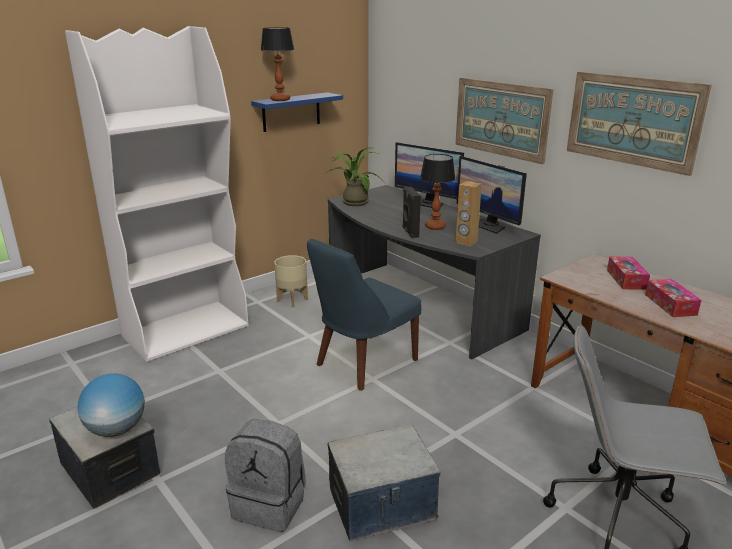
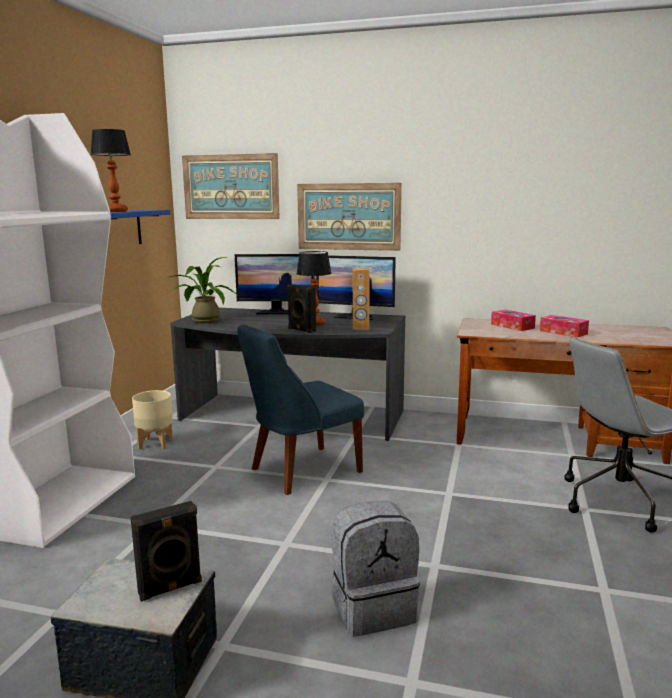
camera: 35 degrees left, 10 degrees down
(117, 430) = (170, 588): globe -> black speaker
(363, 363) = (301, 471): blue chair -> blue chair turned 45 degrees clockwise
(382, 505) = (466, 563): storage box -> none
(632, 121) = (479, 199): picture -> picture (230, 187)

